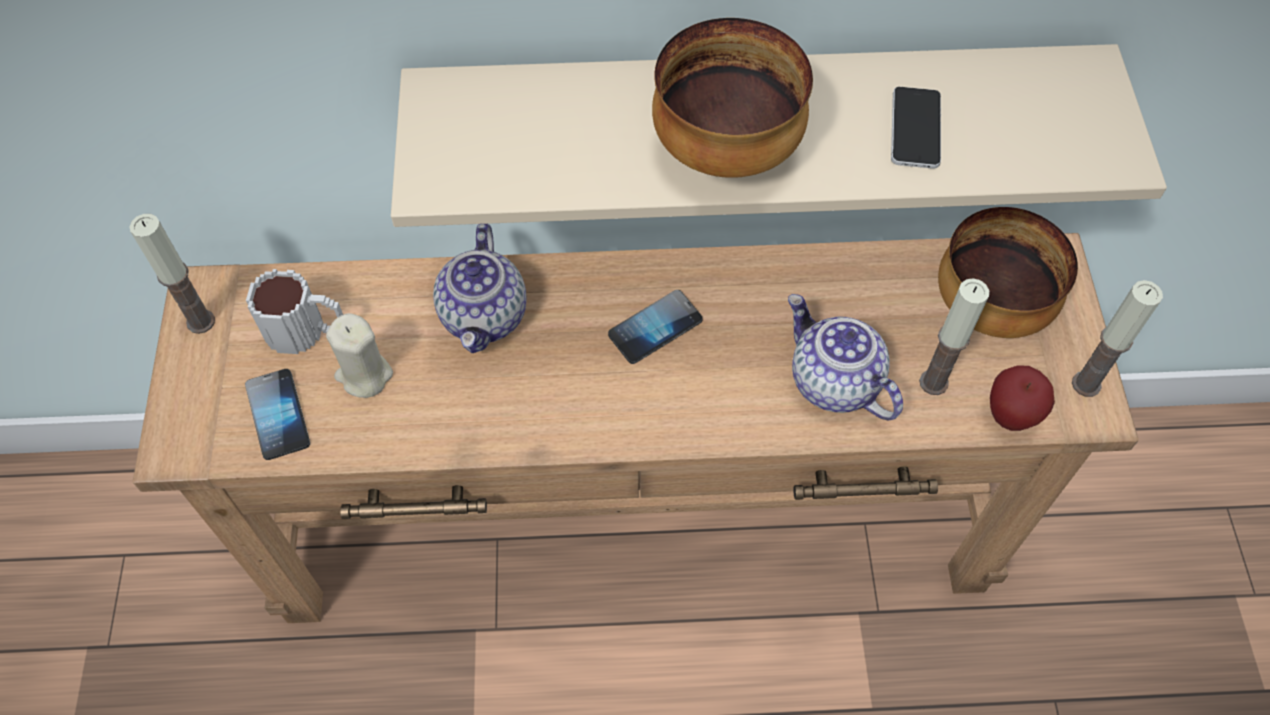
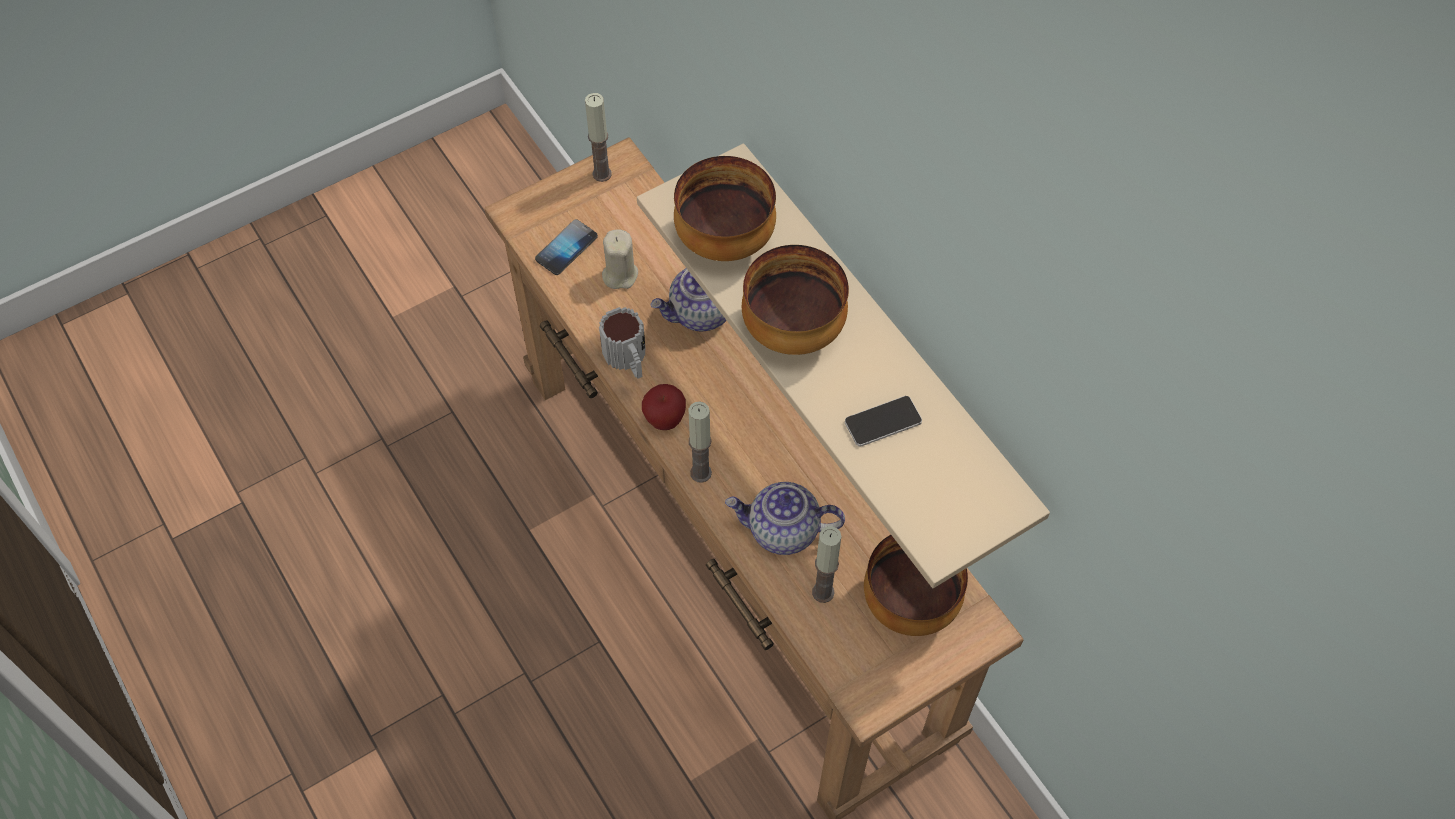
camera: 60 degrees right, 0 degrees up
(307, 330) = (631, 228): mug -> mug (628, 359)
(536, 156) = (723, 240): none -> bowl
(655, 328) = (756, 409): phone -> none
(833, 382) = (783, 531): teapot -> teapot turned 105 degrees counterclockwise
(1010, 416) = (827, 651): apple -> apple (664, 420)
(1086, 384) = (886, 690): candle -> candle (701, 473)

